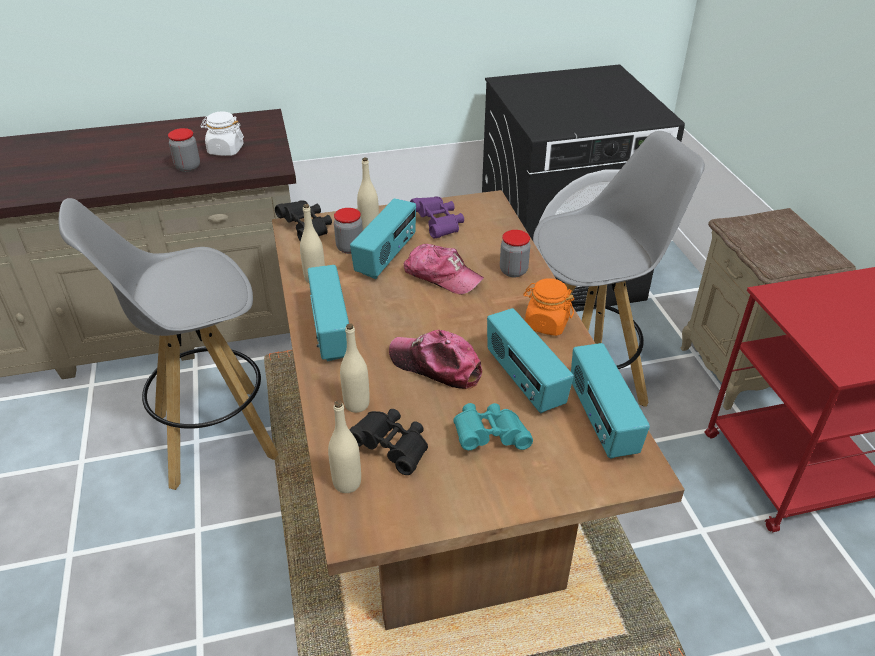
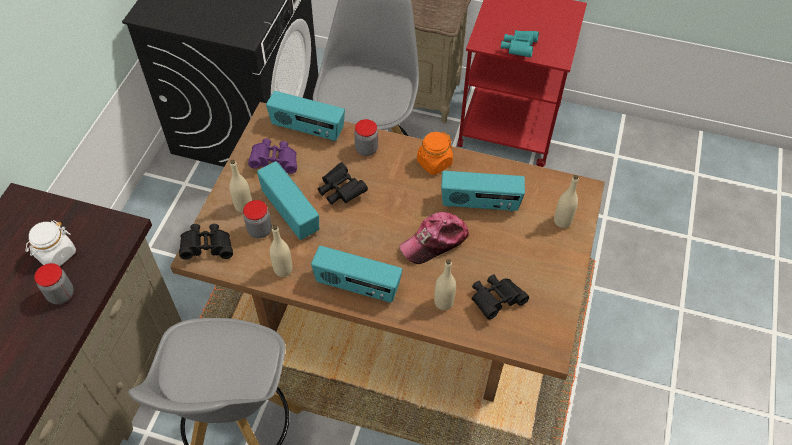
camera: 60 degrees left, 15 degrees up
(347, 483) = (511, 337): beige bottle -> beige bottle (562, 221)
(442, 276) = (340, 191): cap -> black binoculars
(489, 437) = (516, 246): turquoise binoculars -> turquoise binoculars (518, 49)
(601, 421) = (536, 186): radio -> radio (307, 129)

